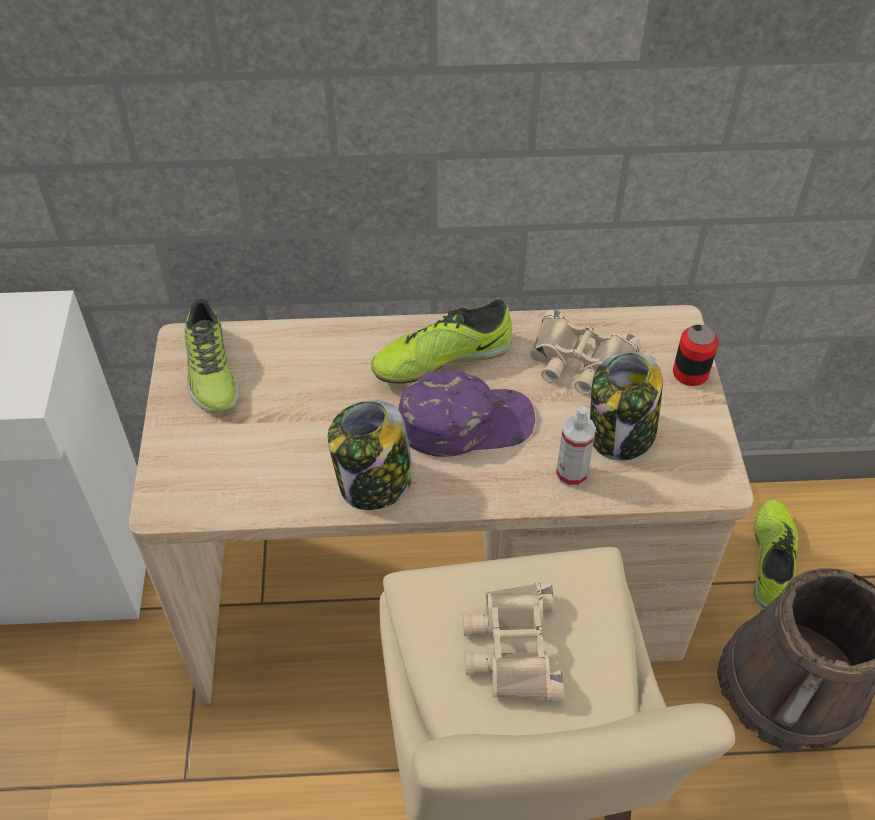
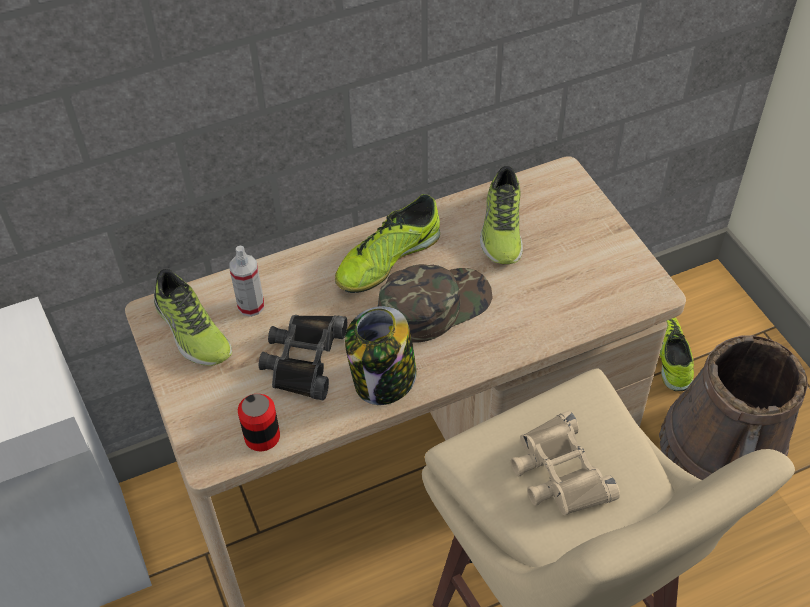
camera: 20 degrees left, 0 degrees up
(303, 434) = (303, 359): none -> black binoculars
(465, 421) = (433, 305): purple cap -> green cap
(571, 474) = (539, 321): spray bottle -> spray bottle (251, 306)
(579, 362) = (501, 228): beige binoculars -> shoe
(621, 434) = (562, 277): jar -> none
(690, 373) = (592, 211): can -> can (262, 437)

